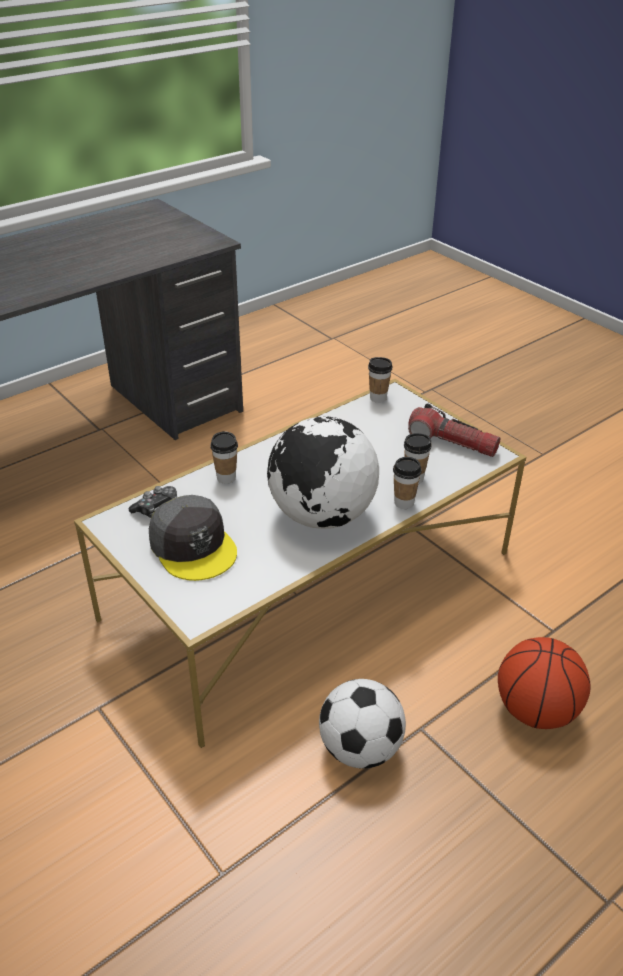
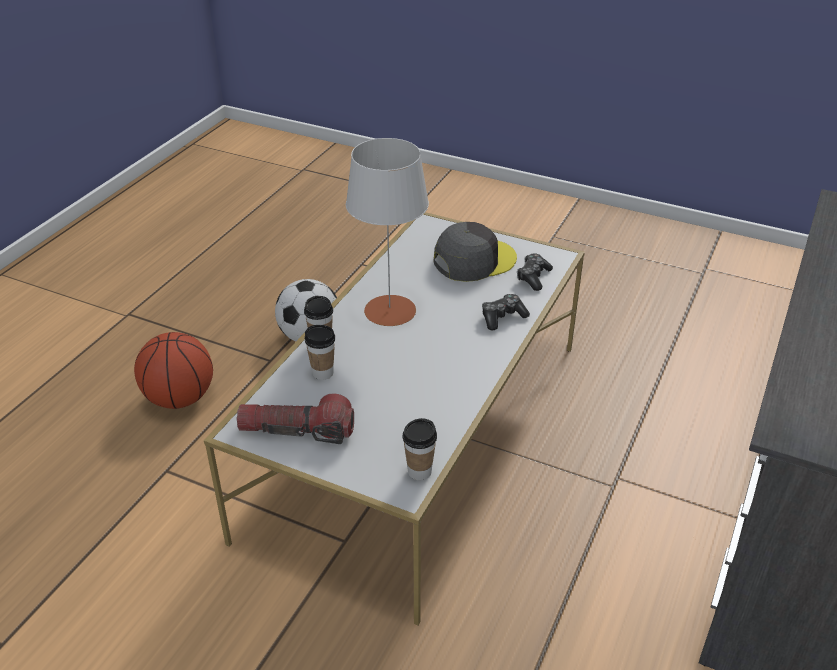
camera: 155 degrees right, 0 degrees up
(193, 546) = (474, 260): grey cap -> grey cap turned 120 degrees clockwise
(226, 478) = (502, 317): cup -> game controller
(322, 516) = (389, 311): globe -> grey table lamp

